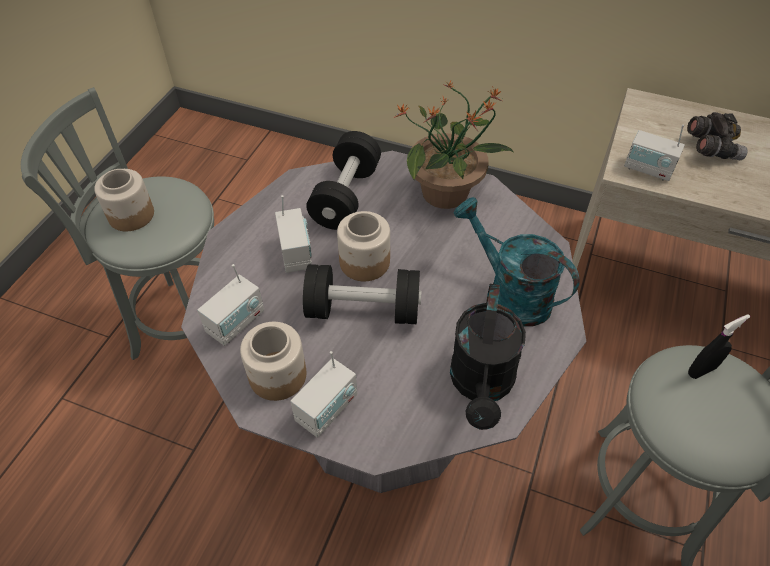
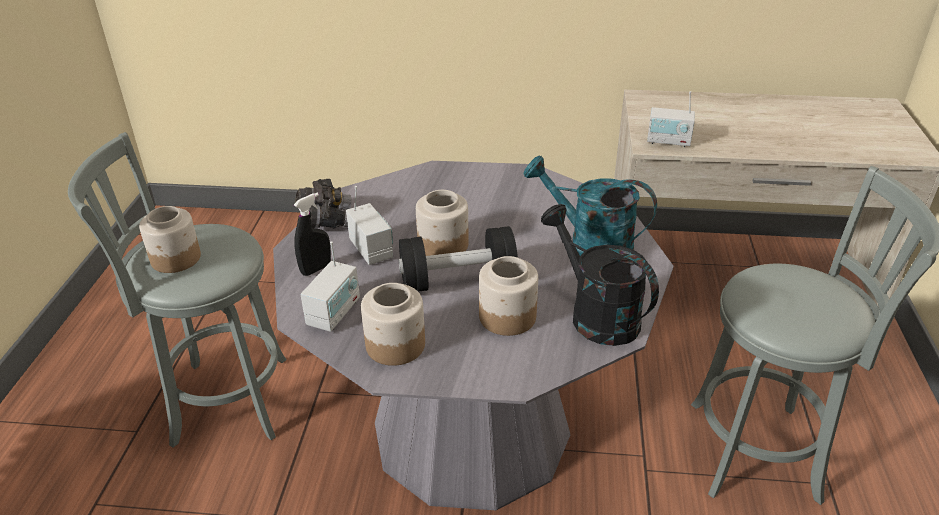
camera: 15 degrees left, 15 degrees down
(327, 409) = (457, 361): radio -> none
(346, 196) = (402, 200): black dumbbell -> none
(393, 367) = (507, 317): none -> jar
(446, 193) = (498, 183): potted plant -> none
(481, 385) = (595, 314): black watering can -> black watering can turned 150 degrees clockwise
(701, 370) = (778, 278): black spray bottle -> black spray bottle (316, 269)
(711, 149) = (714, 120): grey binoculars -> grey binoculars (327, 221)

